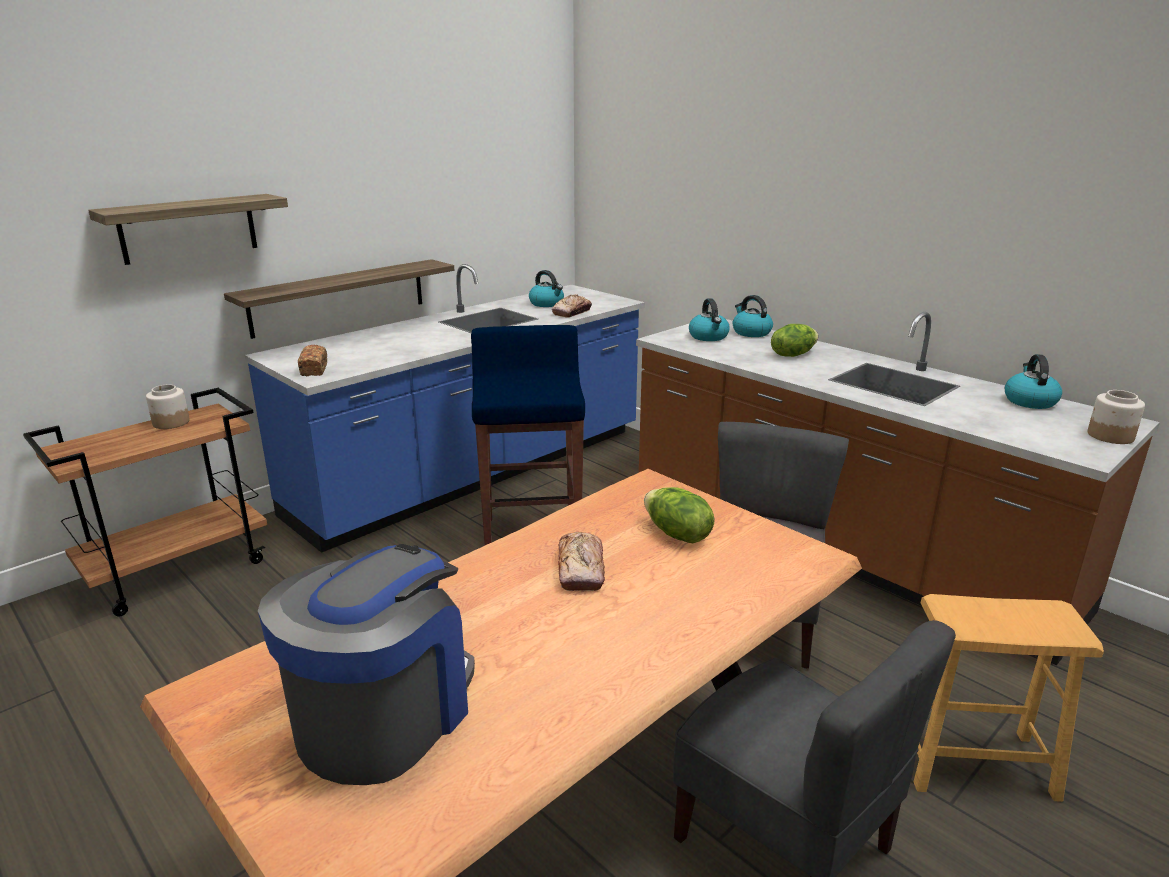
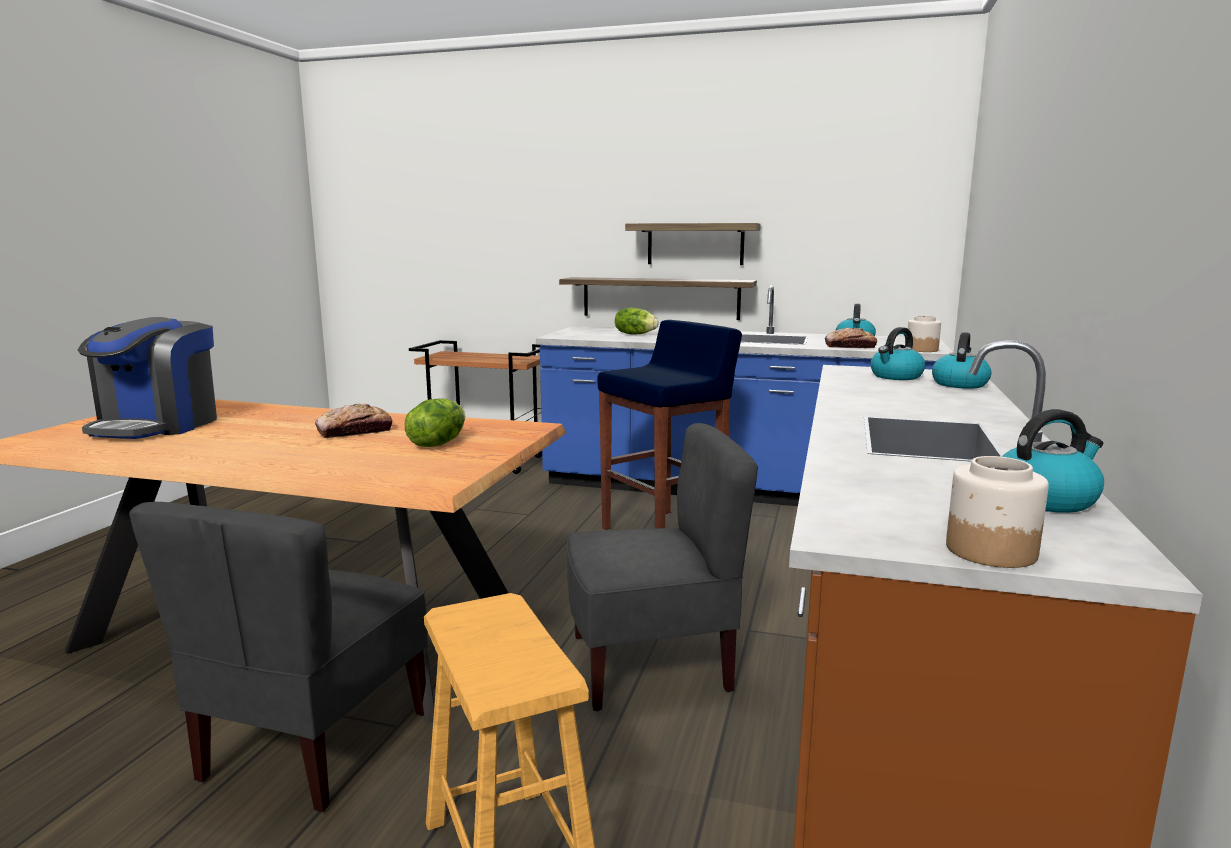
camera: 60 degrees right, 10 degrees down
(171, 422) = (505, 356): jar -> jar (921, 350)
(188, 228) = (555, 226): shelf -> shelf (695, 244)
(314, 370) = (570, 334): bread -> none
(384, 715) = (158, 426): coffee machine -> coffee machine turned 105 degrees clockwise
(792, 354) = (921, 400): lettuce -> lettuce (635, 334)

